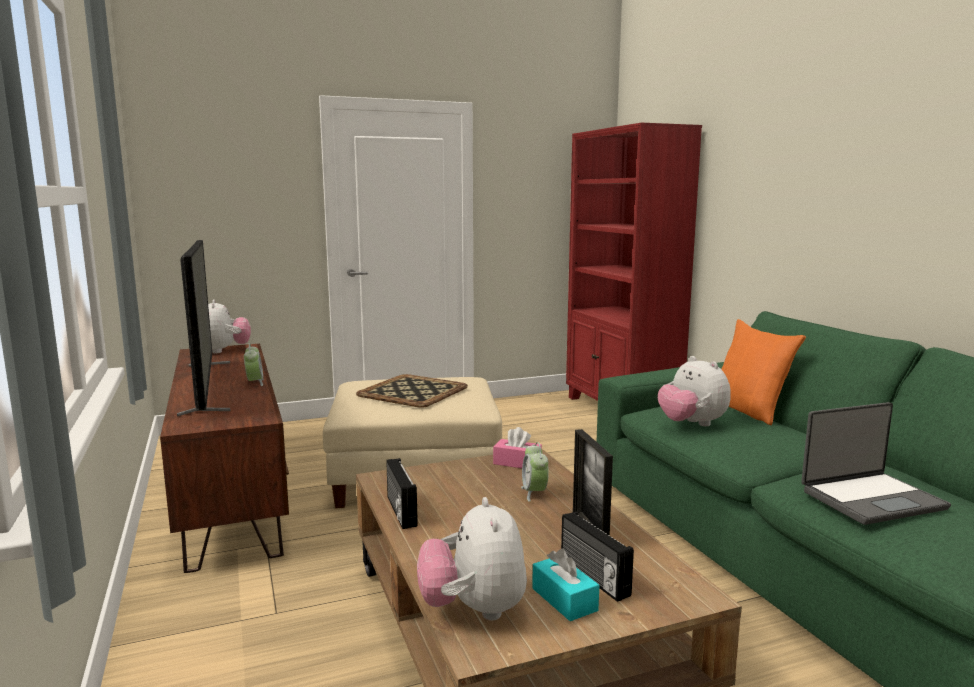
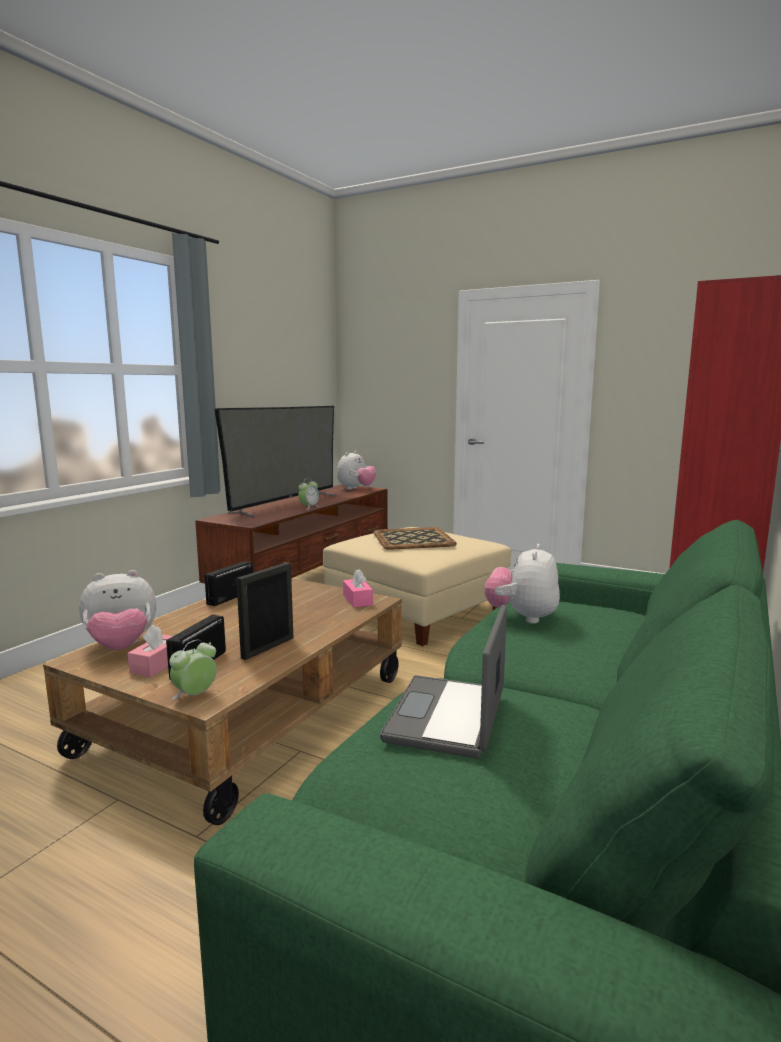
camera: 50 degrees right, 0 degrees up
(474, 610) = (121, 647): plush toy -> plush toy turned 150 degrees counterclockwise
(534, 493) = (311, 617): alarm clock -> alarm clock (195, 695)
(564, 599) = (157, 665): turquoise tissue box -> pink tissue box
(749, 410) = (628, 630): orange pillow -> none
(870, 499) = (448, 717): laptop -> laptop turned 75 degrees clockwise

